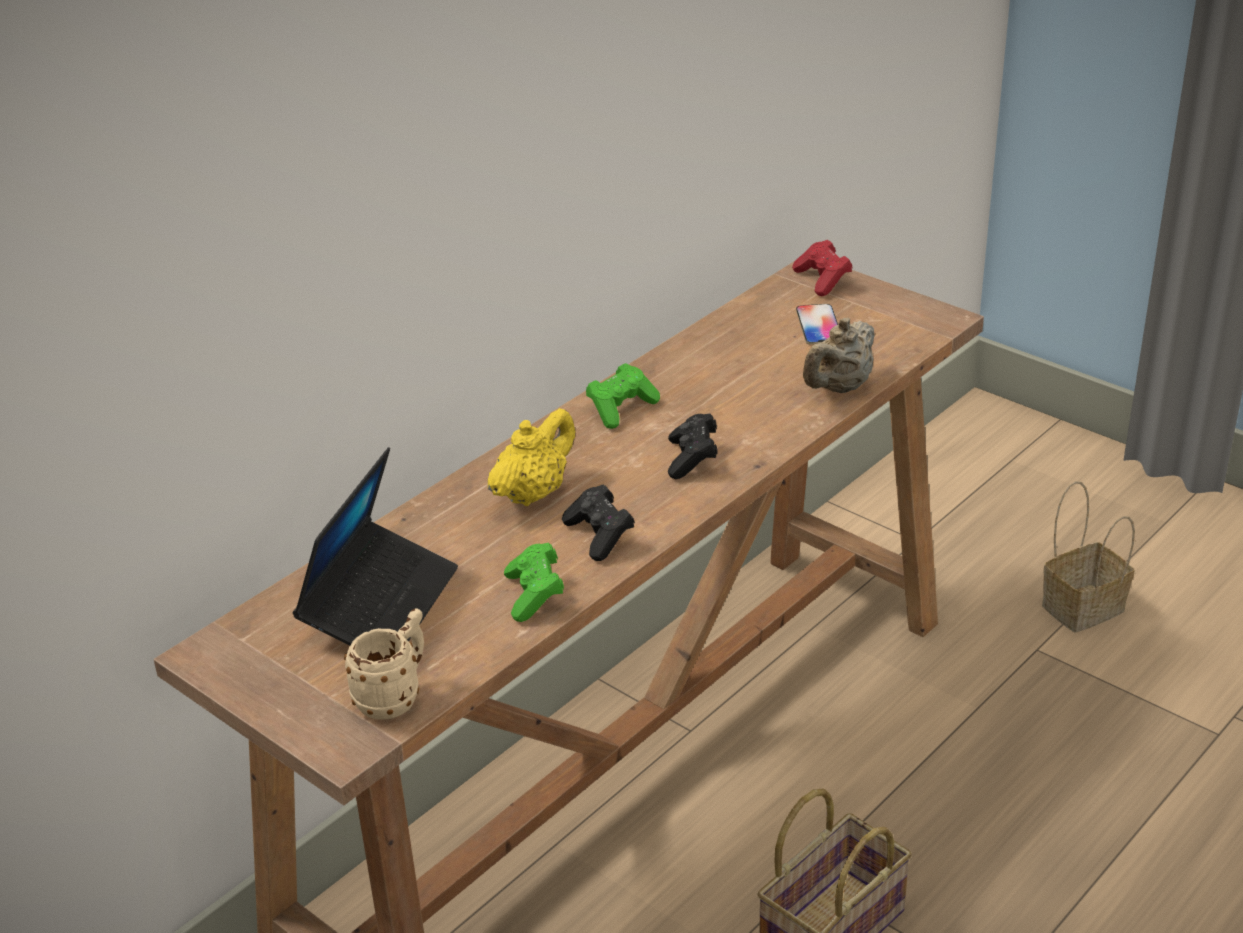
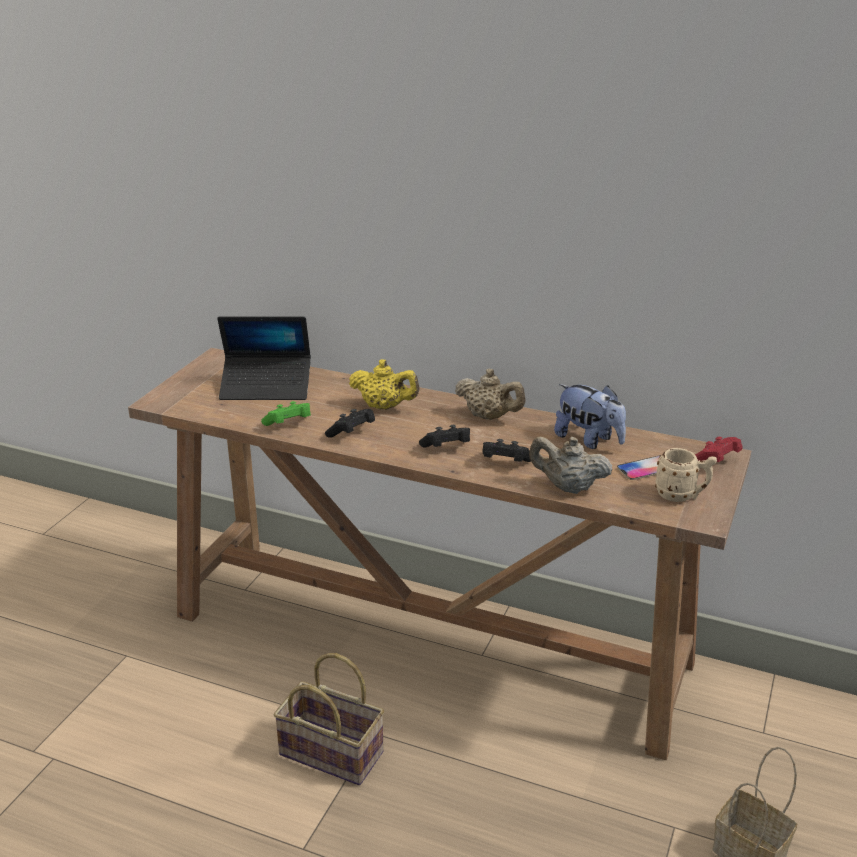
camera: 70 degrees right, 5 degrees down
(395, 696) = (195, 405): beige mug -> beige mug (682, 496)
(621, 409) = (489, 417): green game controller -> beige teapot
(728, 348) = (589, 440): none -> plush toy
(756, 421) = (505, 463): none -> black game controller

